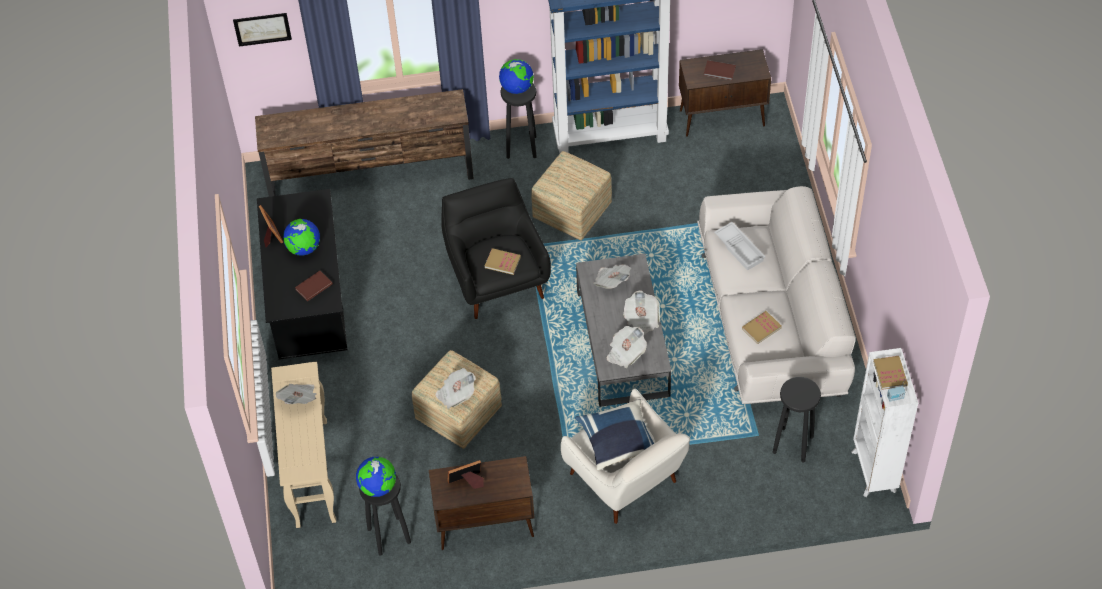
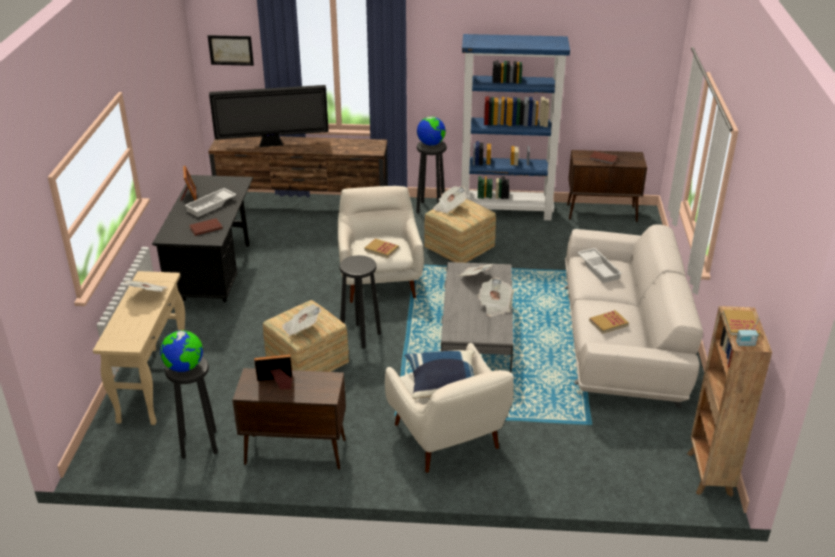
camera: 10 degrees right, 20 degrees down
(304, 248) = (211, 206): globe -> white tray
(330, 124) = (273, 144): none -> television
(497, 279) = (379, 280): black armchair -> white armchair
(625, 353) = (472, 326): newspaper -> newspaper (449, 207)
(793, 444) = (626, 438): black stool -> black stool (361, 336)
(873, 472) = (709, 475): white bookcase -> brown bookcase

